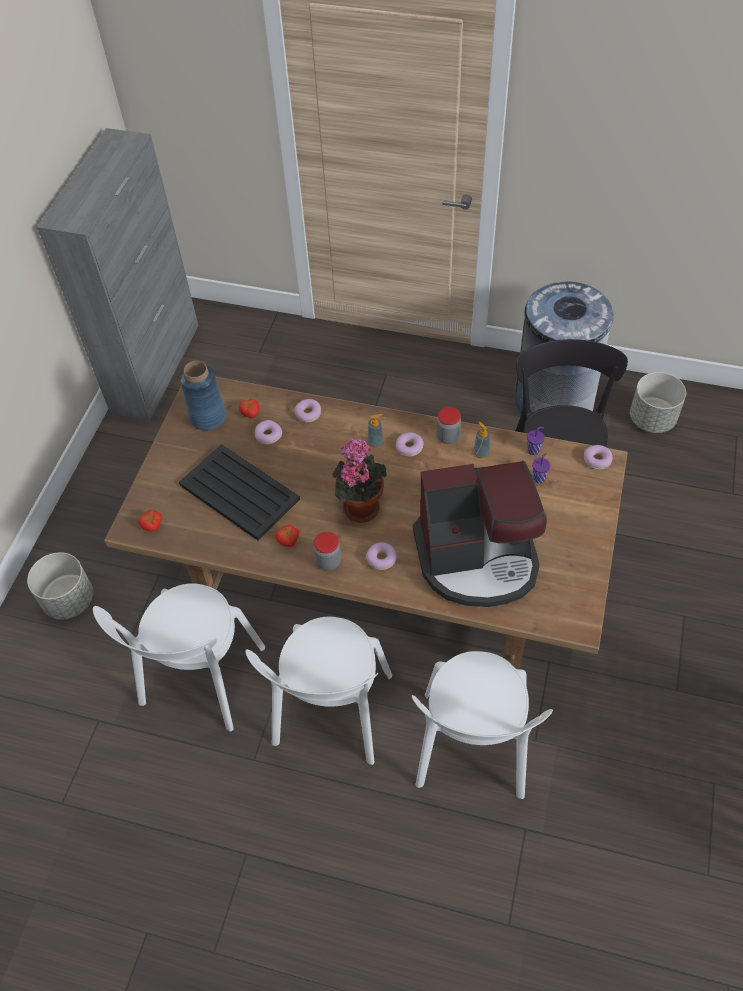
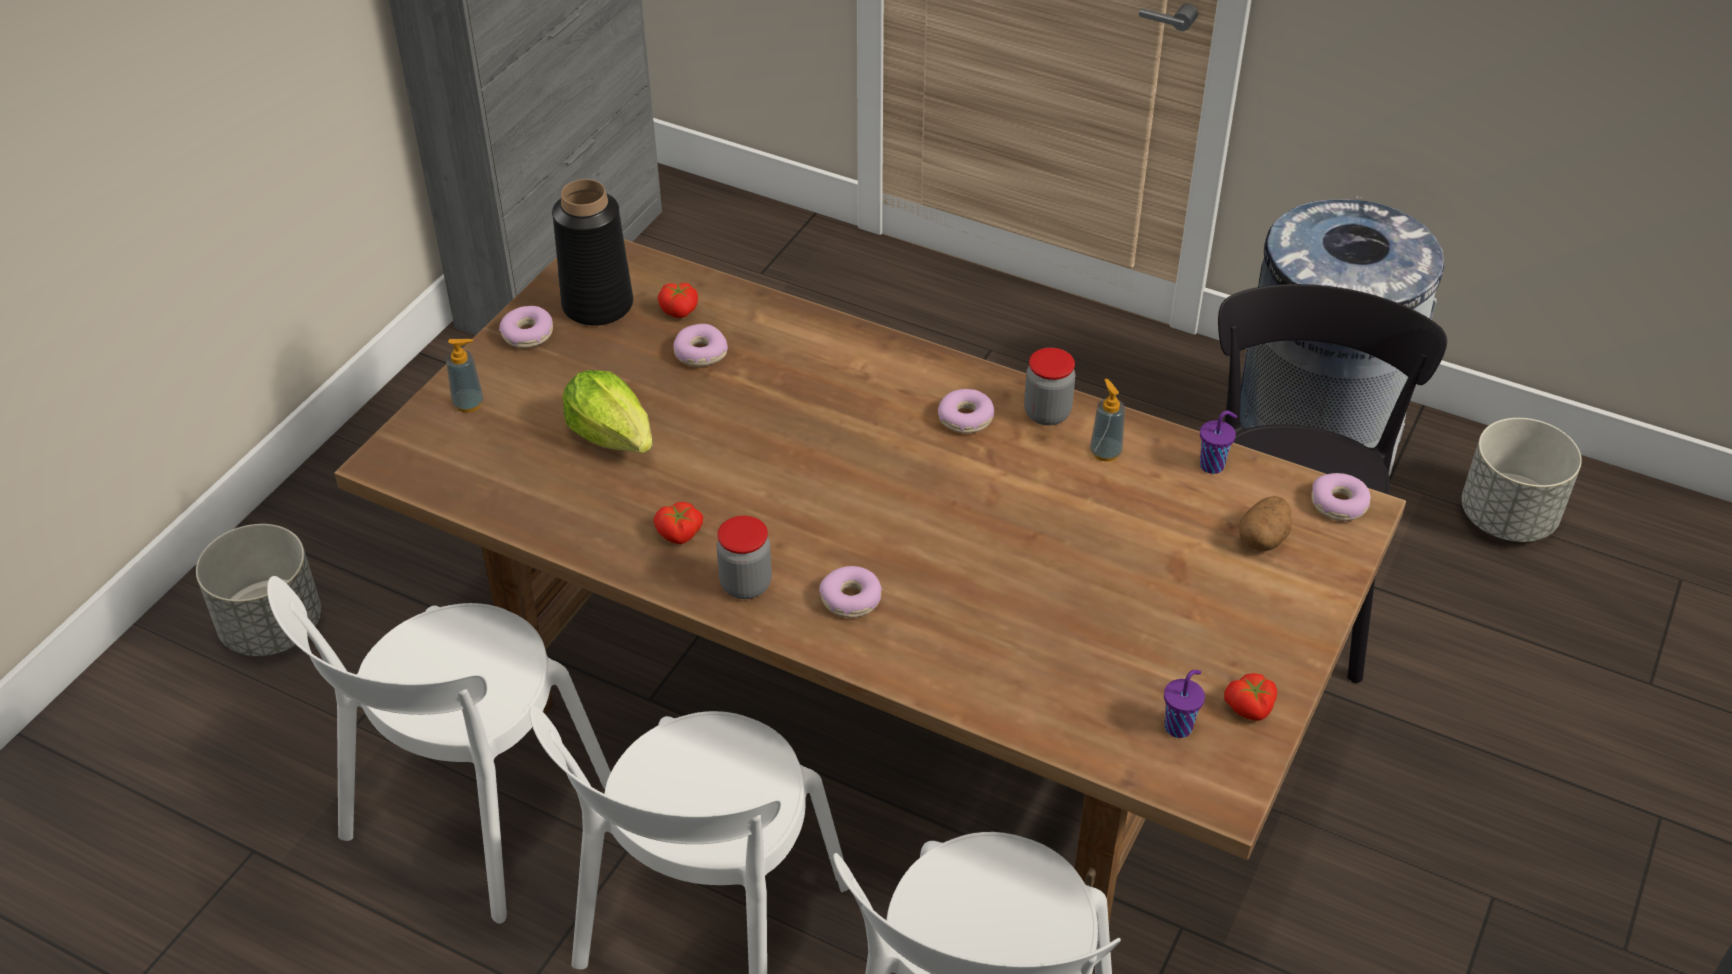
camera: 10 degrees right, 10 degrees down
(152, 525) = (431, 463): tomato -> tomato (1250, 708)
(208, 417) = (598, 305): blue vase -> black vase
(238, 491) = (613, 435): black tray -> lettuce
(308, 414) = (788, 330): donut -> donut (528, 334)
(360, 505) = (838, 499): potted plant -> none
(375, 442) = (902, 399): soap dispenser -> soap dispenser (468, 403)
(478, 559) = (1044, 634): coffee machine -> none
(539, 478) = (1210, 514): purple cup -> purple cup (1179, 726)
(566, 485) = (1263, 538): none -> potato

